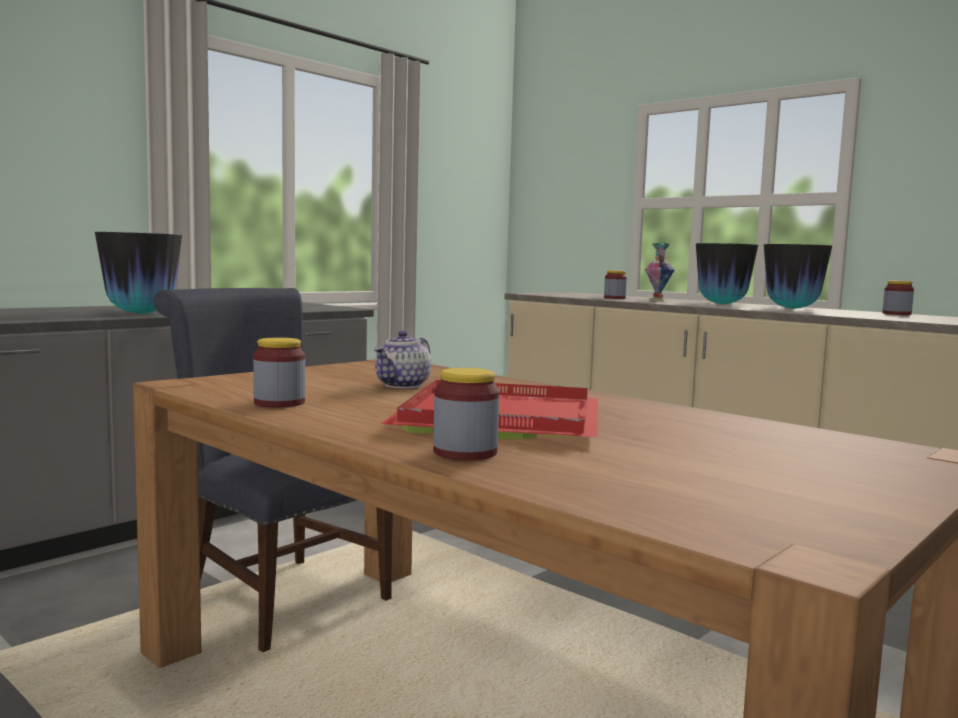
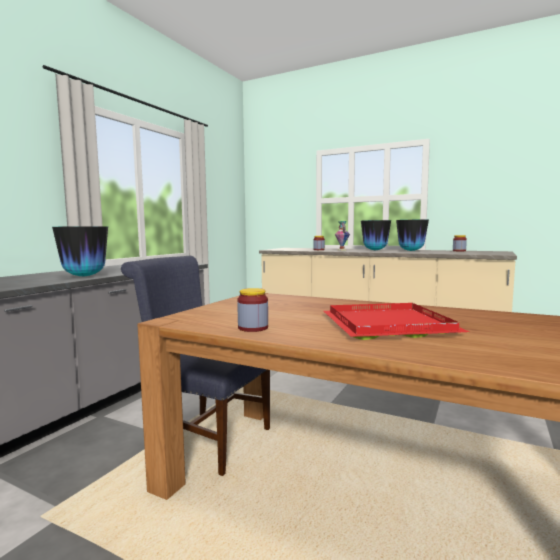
camera: 15 degrees left, 0 degrees up
(403, 385) = (294, 309): teapot -> none
(465, 452) = (418, 349): jar -> none

